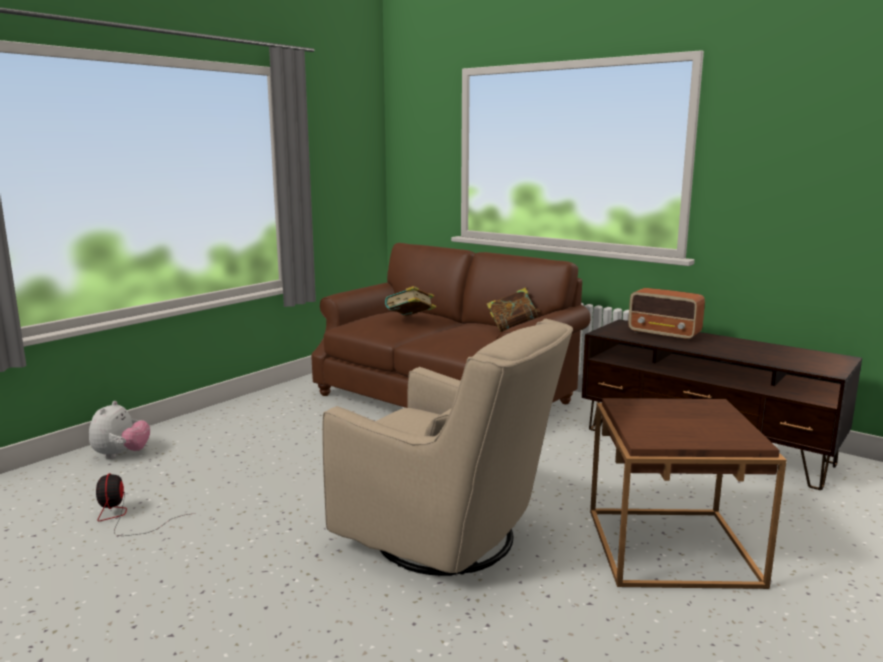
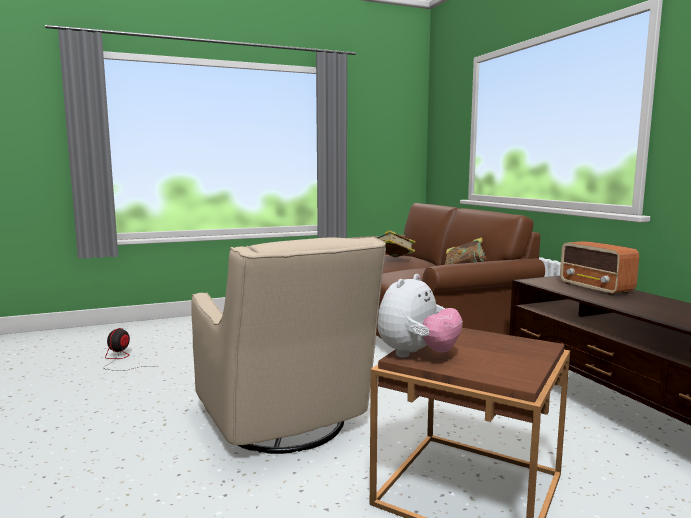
camera: 30 degrees right, 5 degrees down
(121, 455) = (169, 326): plush toy -> plush toy (417, 355)

